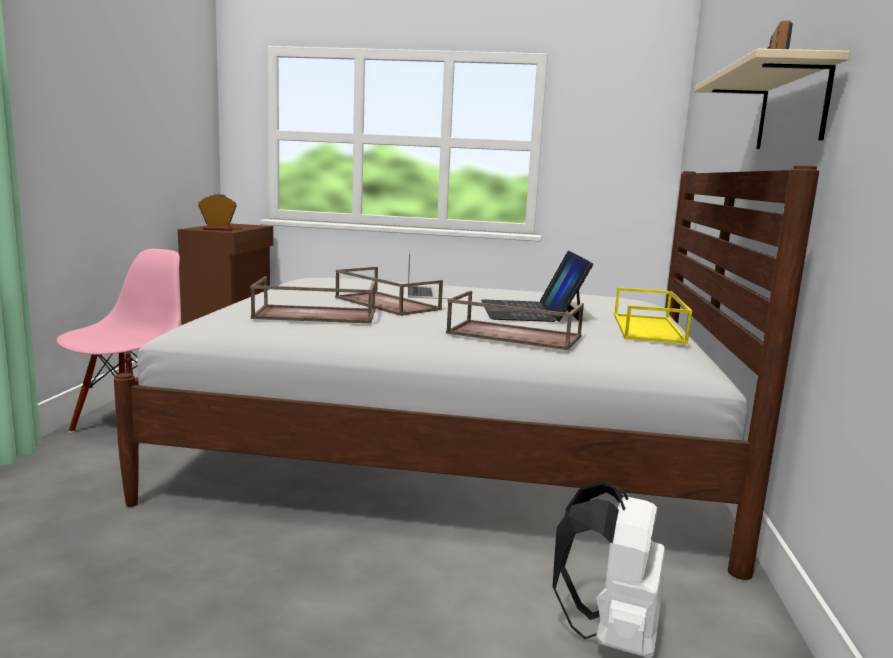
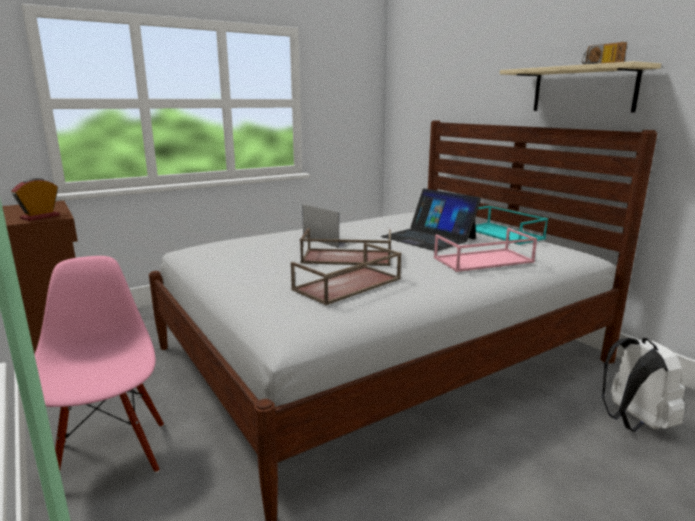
camera: 40 degrees left, 5 degrees up
(512, 335) = (483, 260): brown tray -> pink tray
(649, 329) = (504, 233): yellow tray -> turquoise tray

